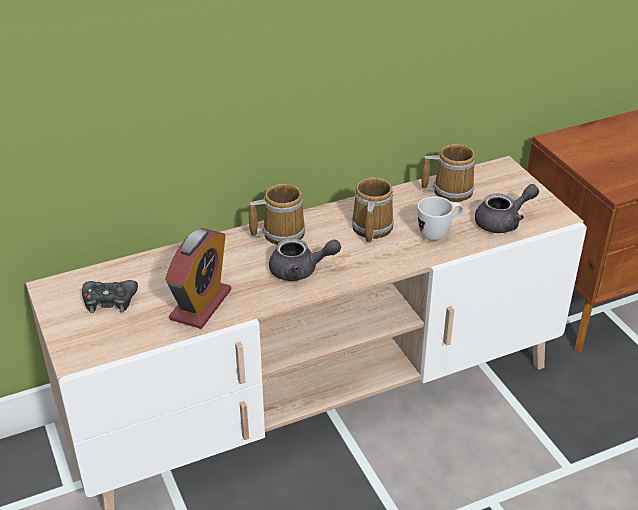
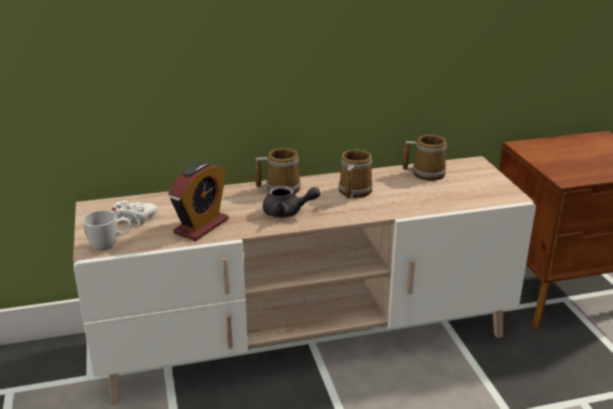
camera: 10 degrees right, 10 degrees down
(109, 301) = (133, 218): black game controller -> white game controller
(438, 233) = (408, 199): white mug -> white mug (110, 245)
(503, 222) = (464, 196): grey teapot -> none

